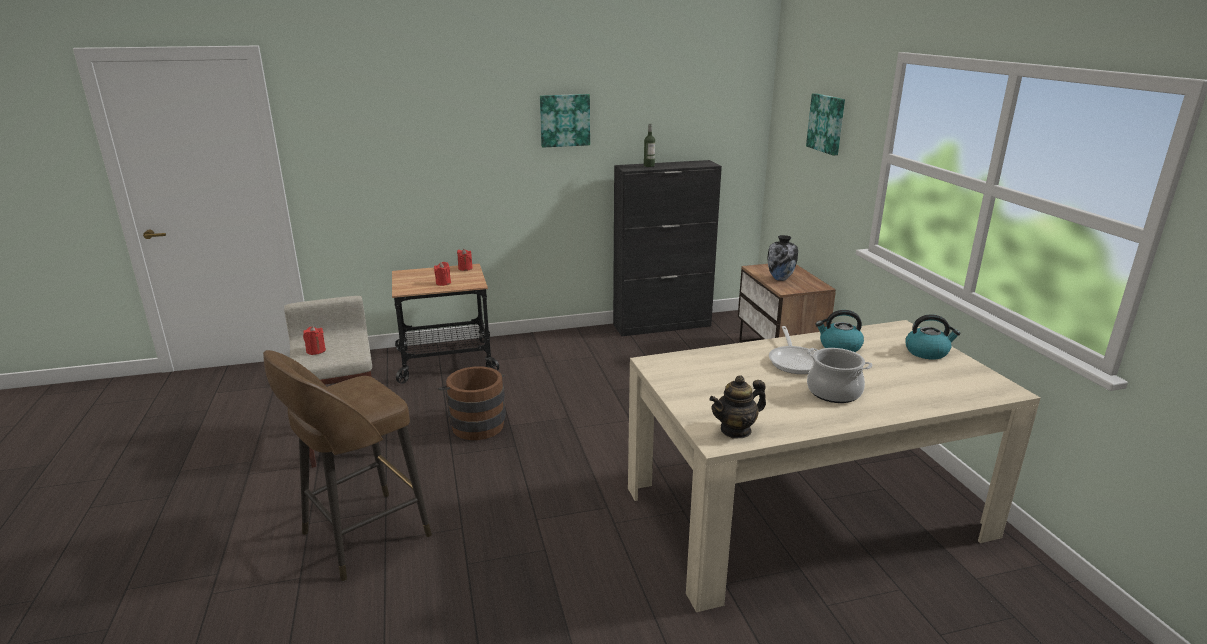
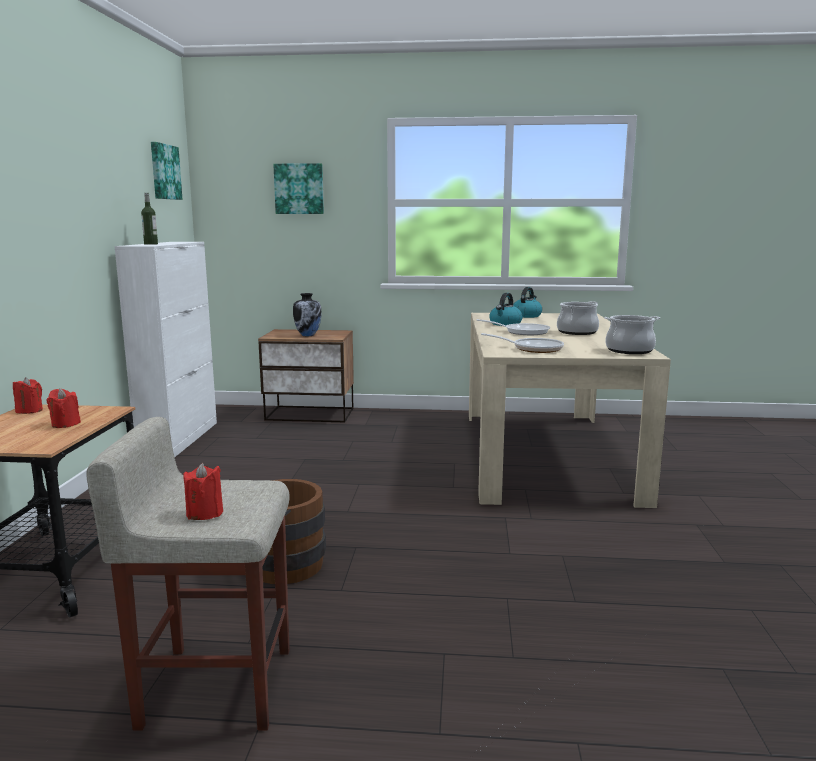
camera: 70 degrees left, 10 degrees down
(362, 536) = (495, 677): brown stool -> none
(564, 120) = (67, 183): picture -> picture (164, 172)
(662, 325) = (180, 438): black cabinet -> white cabinet
(692, 376) = (533, 349): none -> frying pan
(736, 430) = (629, 350): teapot -> cooking pot

